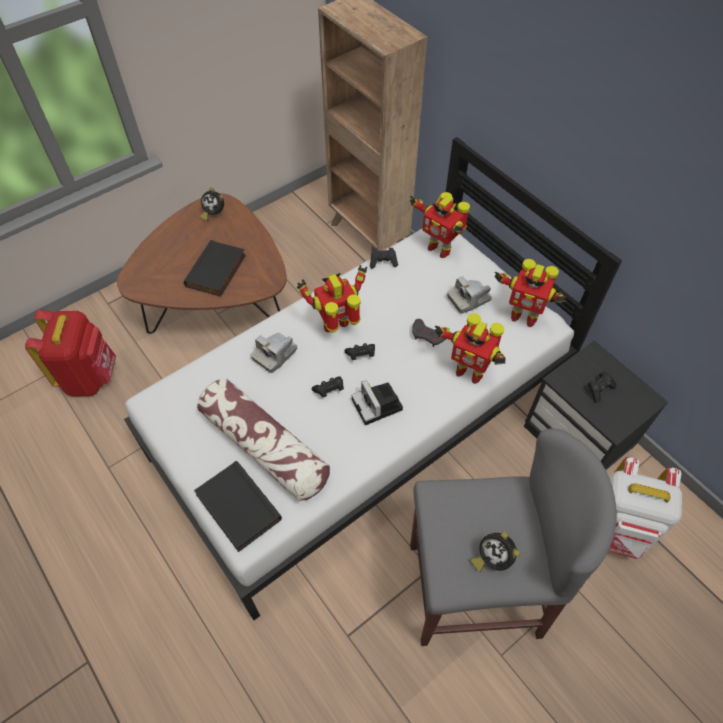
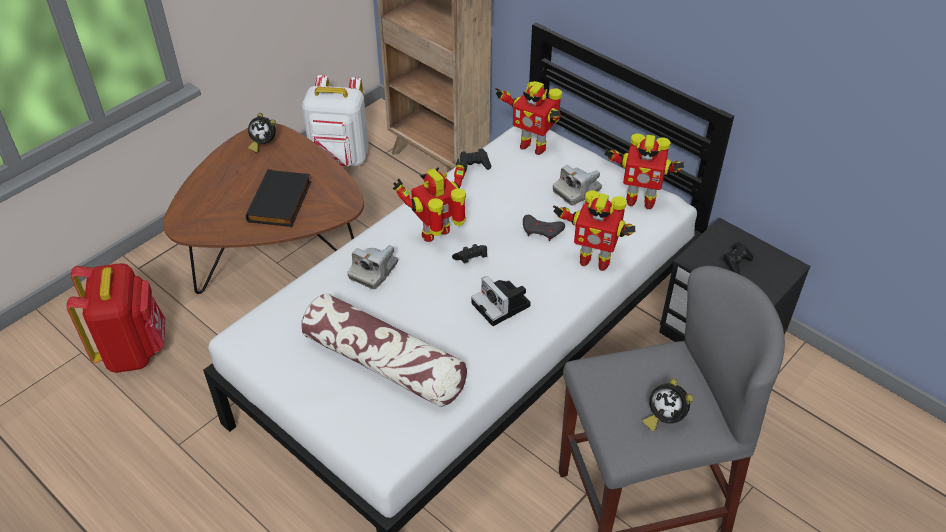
camera: 10 degrees left, 10 degrees down
(236, 508) = (367, 427): black book -> none
(329, 390) = (444, 298): black game controller -> none
(617, 529) = (785, 421): white backpack -> white backpack (340, 159)

